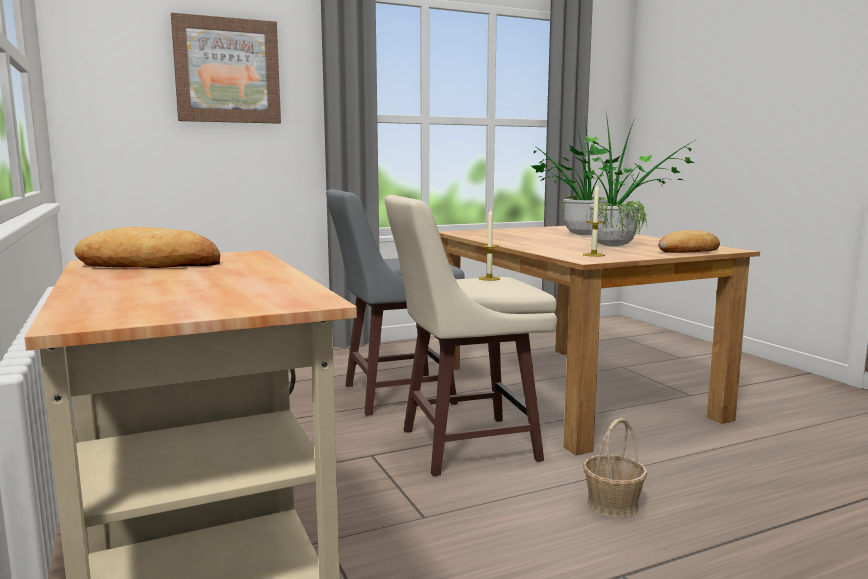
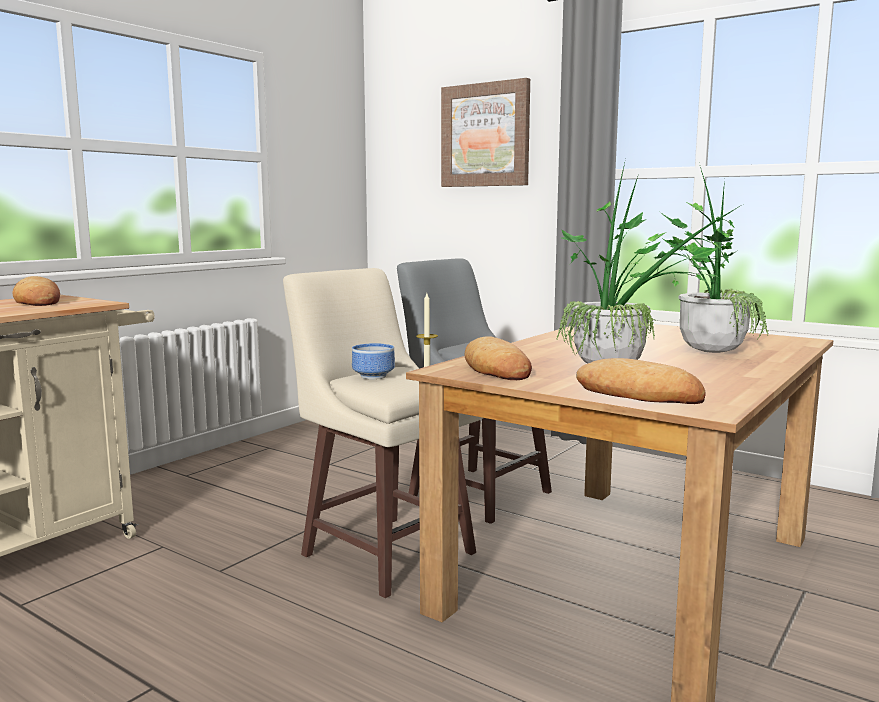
camera: 60 degrees right, 0 degrees up
(478, 286) = (375, 376): none -> bowl
(593, 255) = (496, 368): candle -> bread
(612, 505) = (305, 657): basket -> none

